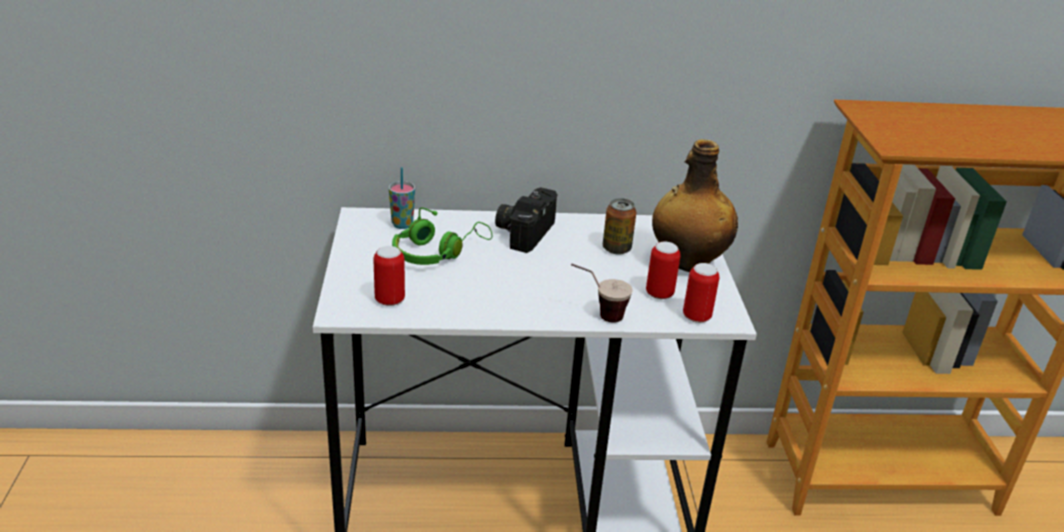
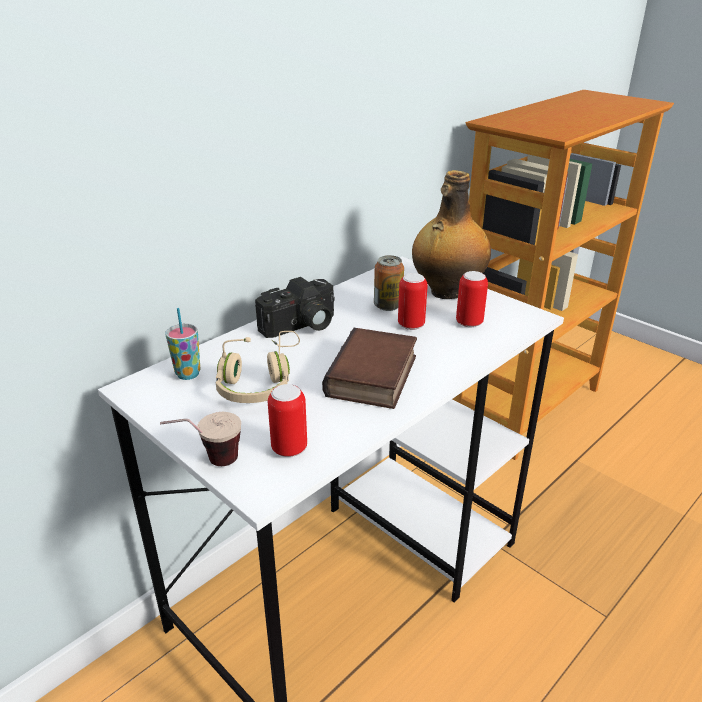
camera: 40 degrees left, 0 degrees up
(437, 252) = (259, 381): green headphones -> beige headphones
(514, 291) = (374, 377): none -> book
(524, 231) = (301, 326): camera -> camera turned 105 degrees counterclockwise
(597, 315) = (460, 361): cup -> cup (207, 465)
(696, 316) = (516, 325): can -> can (411, 325)

